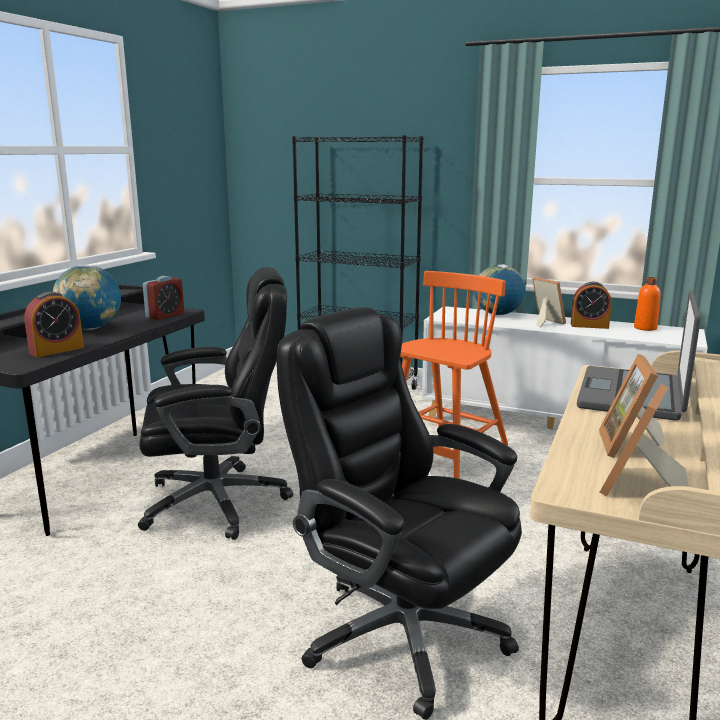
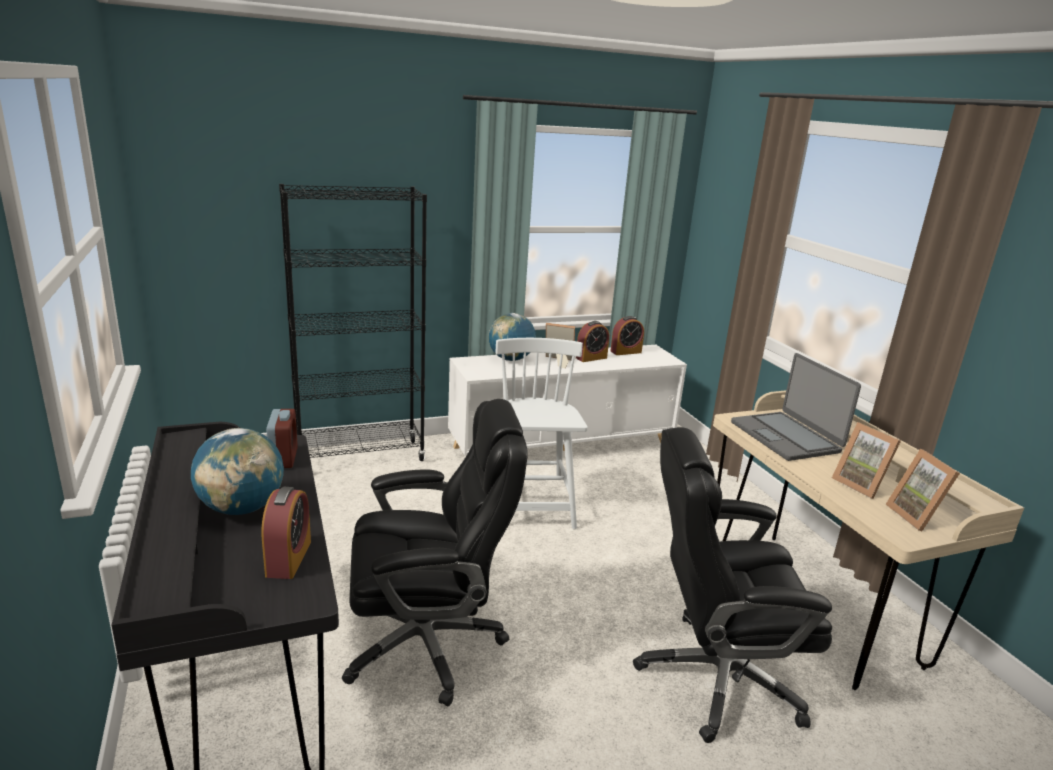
camera: 45 degrees left, 5 degrees up
(219, 502) = (428, 643): black office chair -> black office chair turned 45 degrees clockwise
(446, 453) = (530, 503): orange chair -> white chair
(645, 328) = (626, 352): orange bottle -> alarm clock

